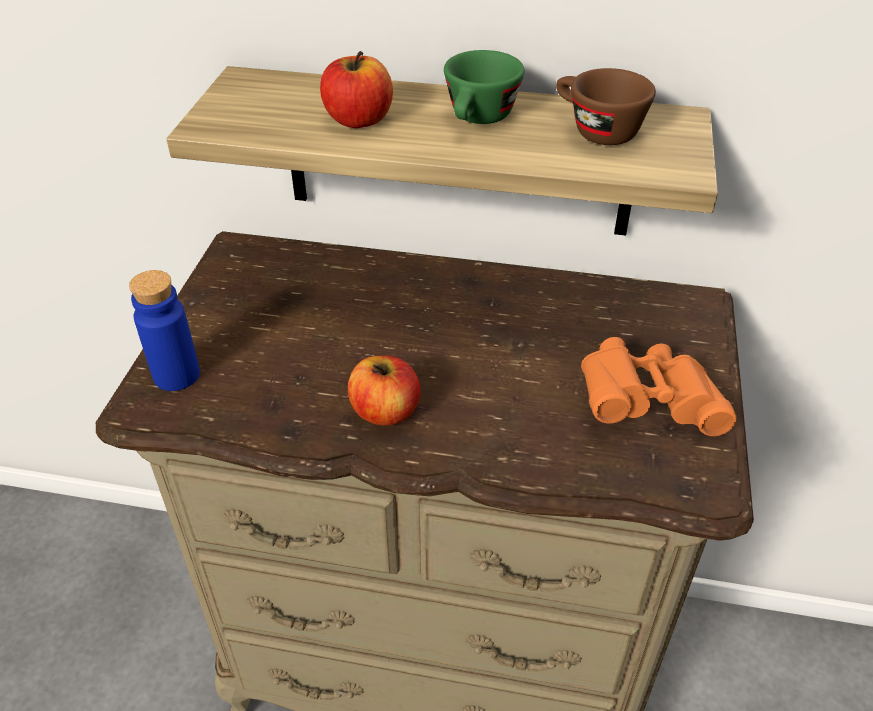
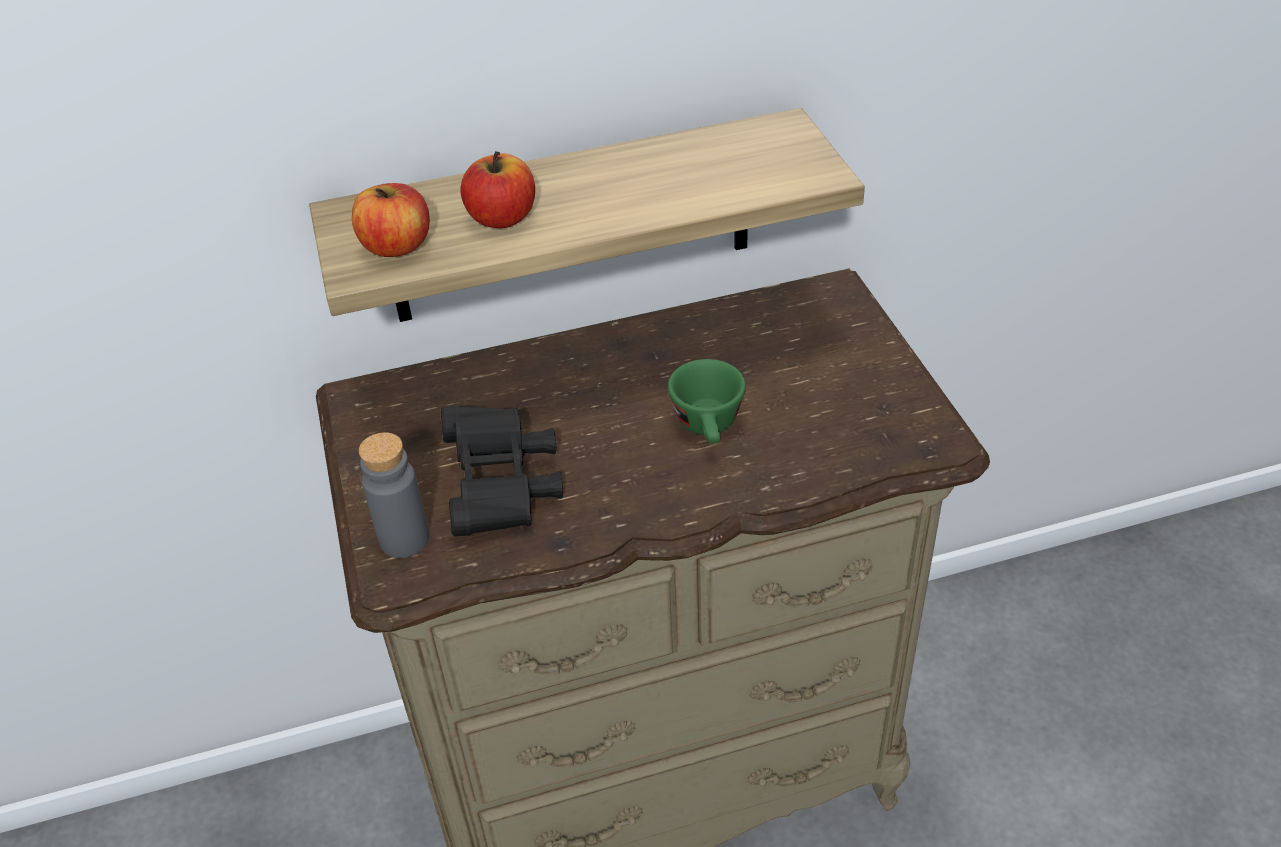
camera: 25 degrees left, 0 degrees up
(176, 375) = (404, 539): blue bottle -> grey bottle
(282, 364) = (502, 488): none -> black binoculars
(385, 411) = (634, 490): apple -> apple (396, 246)
(479, 120) = (614, 182): green cup -> green cup (709, 428)
(595, 131) = (724, 160): brown cup -> none
(647, 405) = (852, 395): orange binoculars -> none

